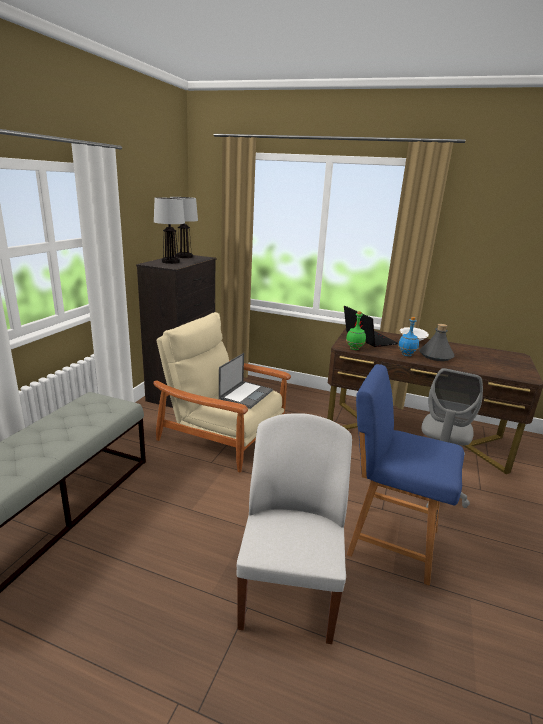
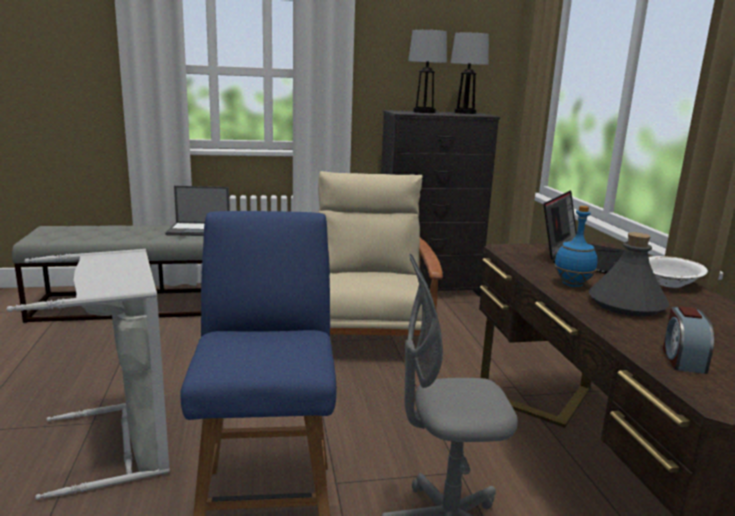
camera: 60 degrees right, 5 degrees down
(246, 394) = (375, 278): laptop -> laptop (199, 230)
(289, 592) = (124, 442): white chair -> grey laundry basket
(354, 348) = (515, 254): green bottle -> none
(494, 369) = (682, 359): none -> alarm clock

